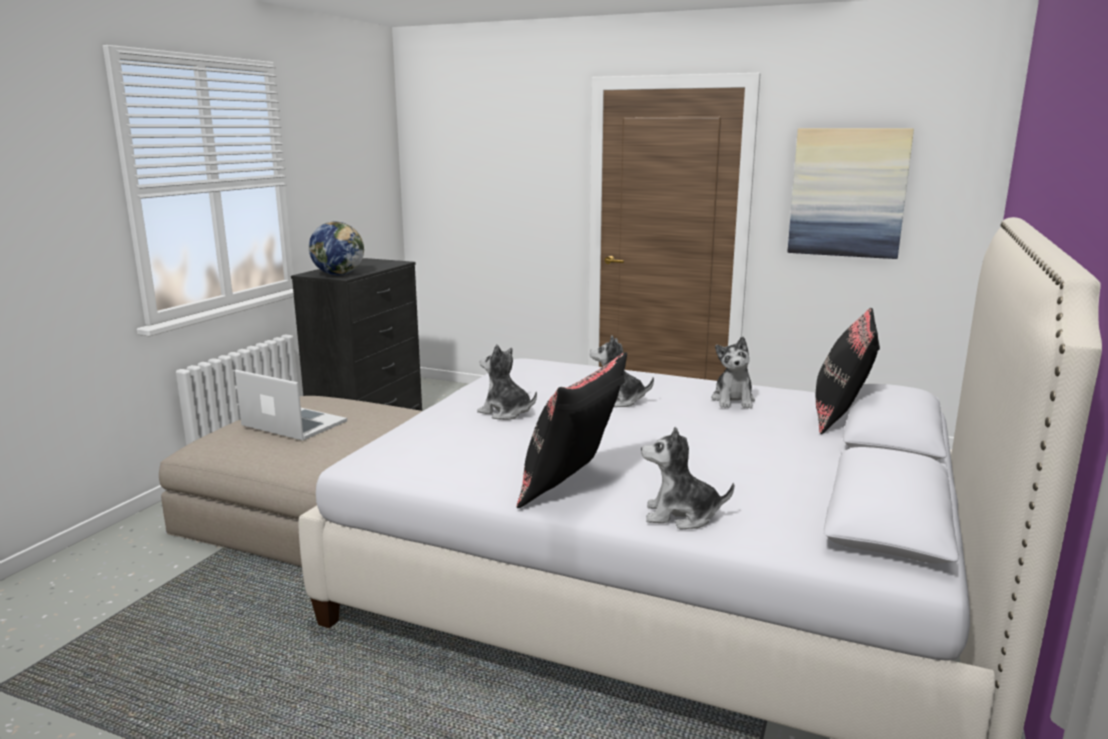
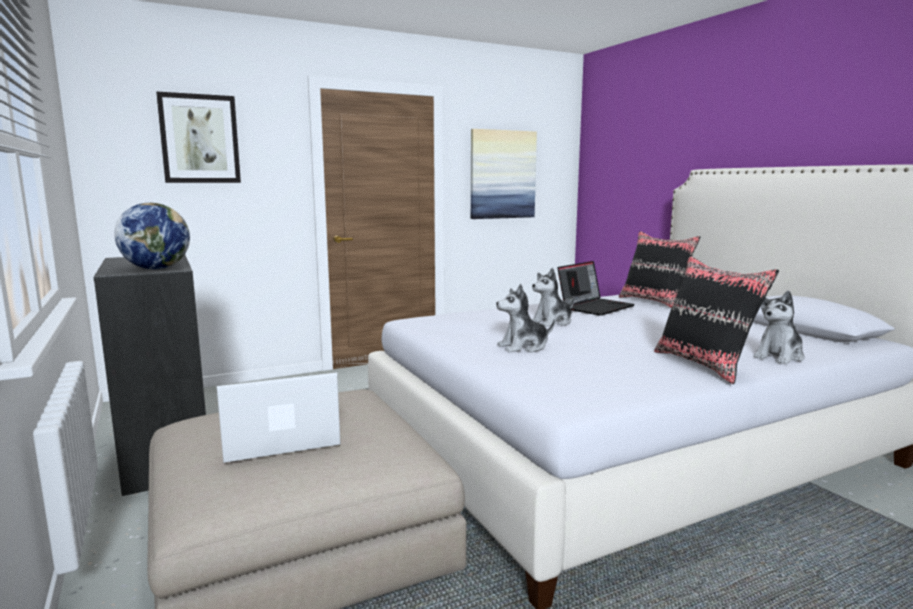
camera: 50 degrees left, 5 degrees down
(490, 150) = (199, 139): none -> picture
(733, 400) = (595, 307): plush toy -> laptop

